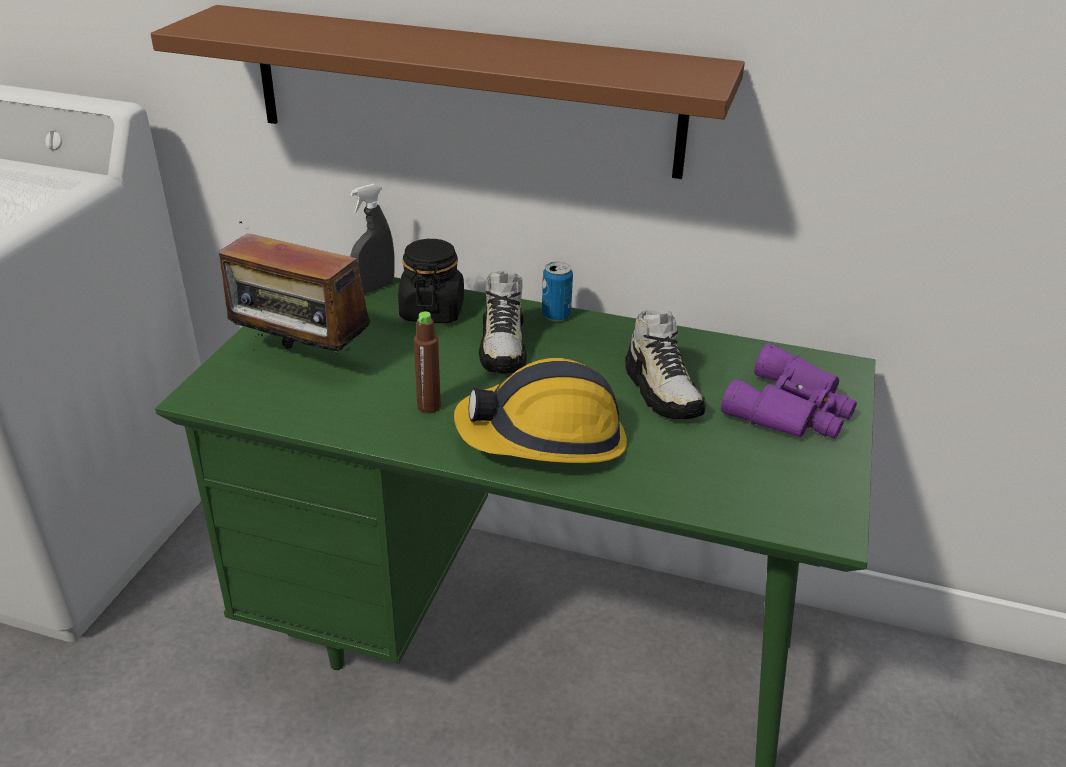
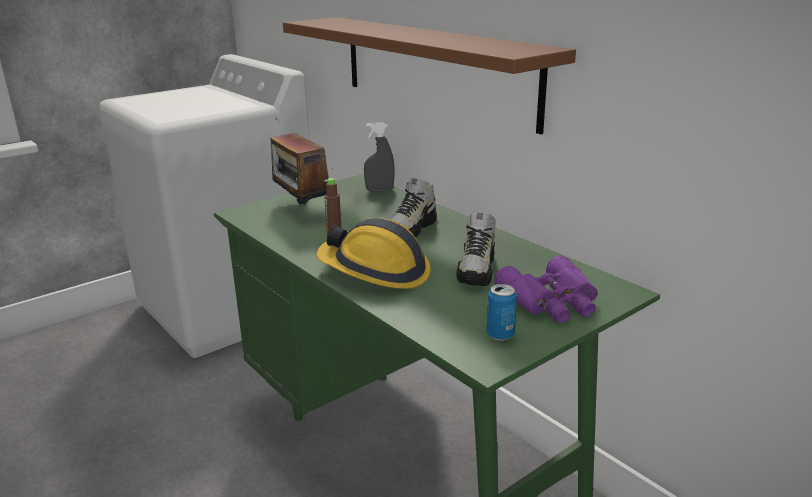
camera: 35 degrees right, 10 degrees down
(432, 311) = (395, 205): black jar -> none
(556, 315) = (463, 222): can -> can (500, 334)

